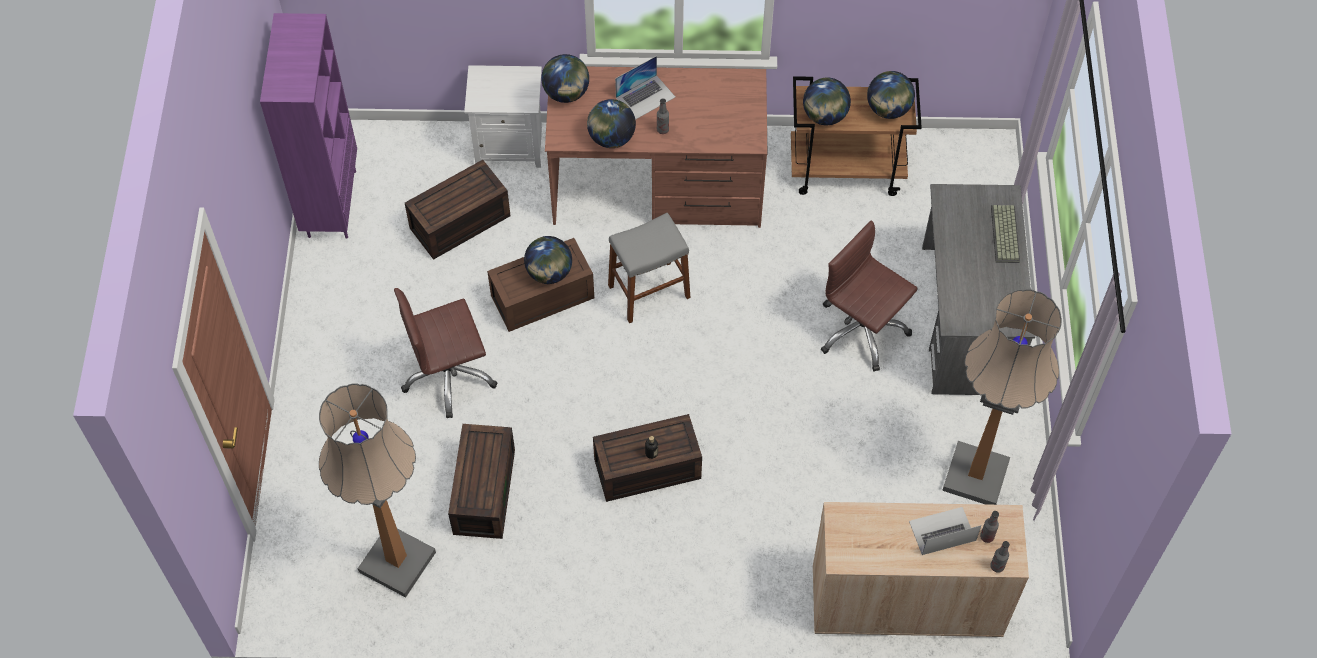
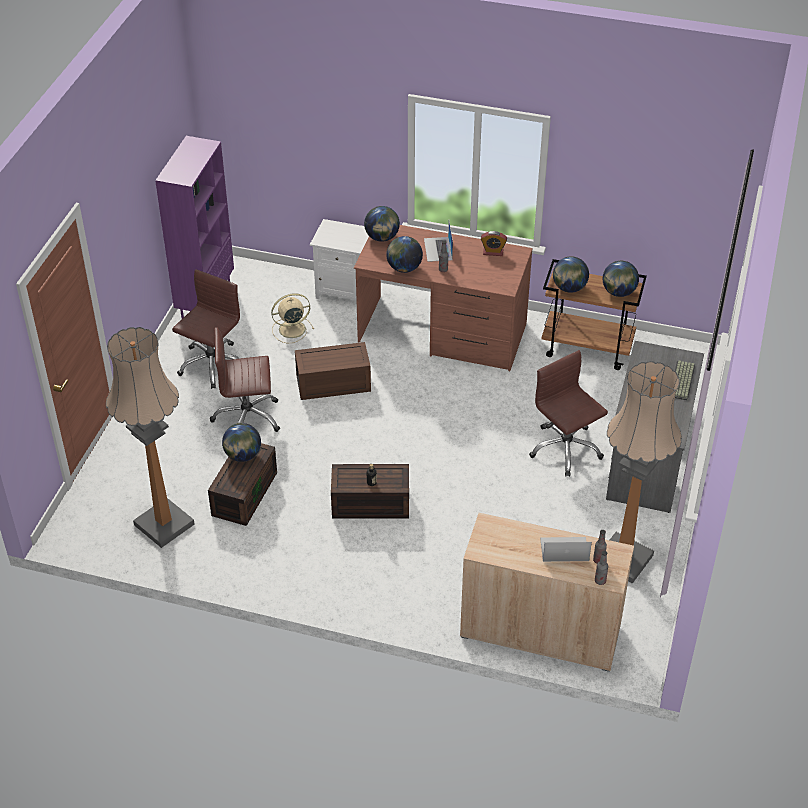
camera: 15 degrees right, 15 degrees down
(374, 302) = (212, 364): none -> brown office chair
(459, 223) = (291, 329): brown storage box -> beige fan
(549, 273) = (338, 359): globe -> globe (243, 455)
(645, 97) = (438, 249): laptop -> laptop turned 105 degrees clockwise
(649, 291) = (412, 395): grey stool -> none
(718, 87) = (493, 252): none -> alarm clock

